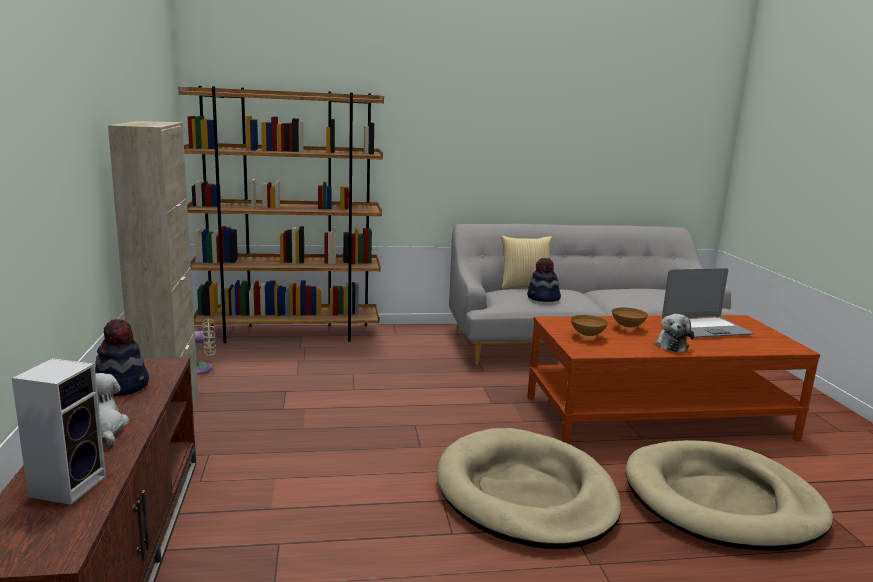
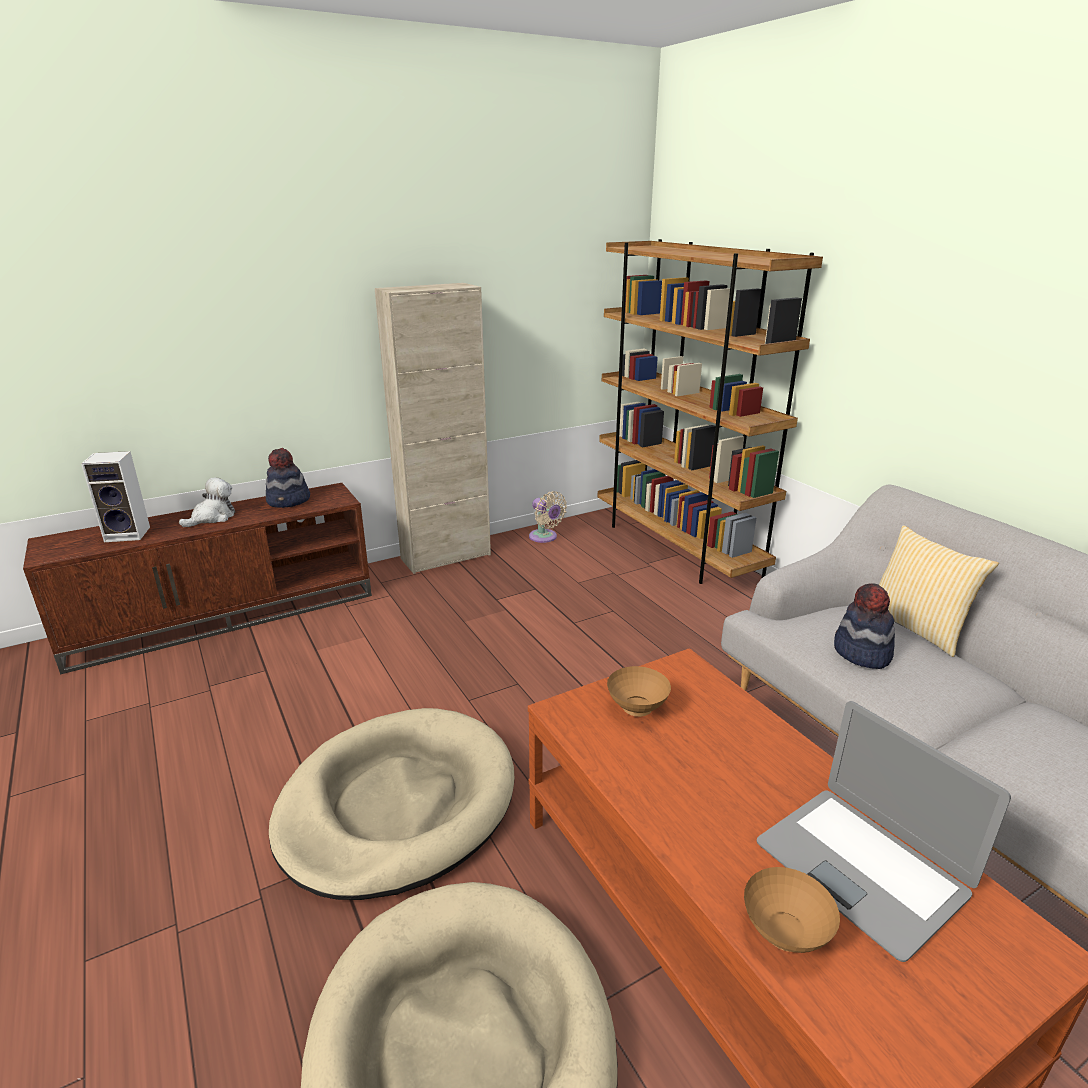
camera: 70 degrees right, 10 degrees up
(628, 328) = (731, 750): brown bowl -> brown bowl (783, 935)
(671, 345) = (688, 813): plush toy -> none

